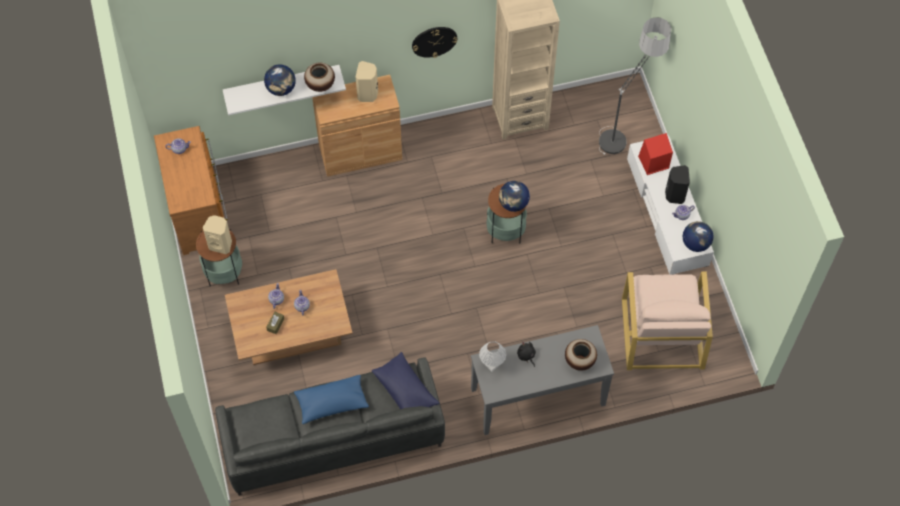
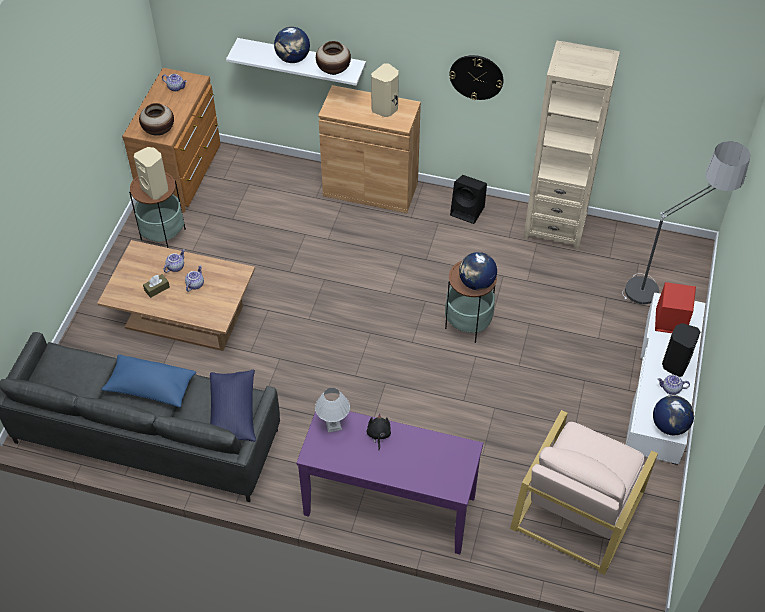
camera: 30 degrees right, 10 degrees down
(447, 135) = (468, 211): none -> black speaker
(538, 397) = (389, 506): grey console table -> purple console table
(579, 361) = (435, 470): vase -> vase (158, 131)

